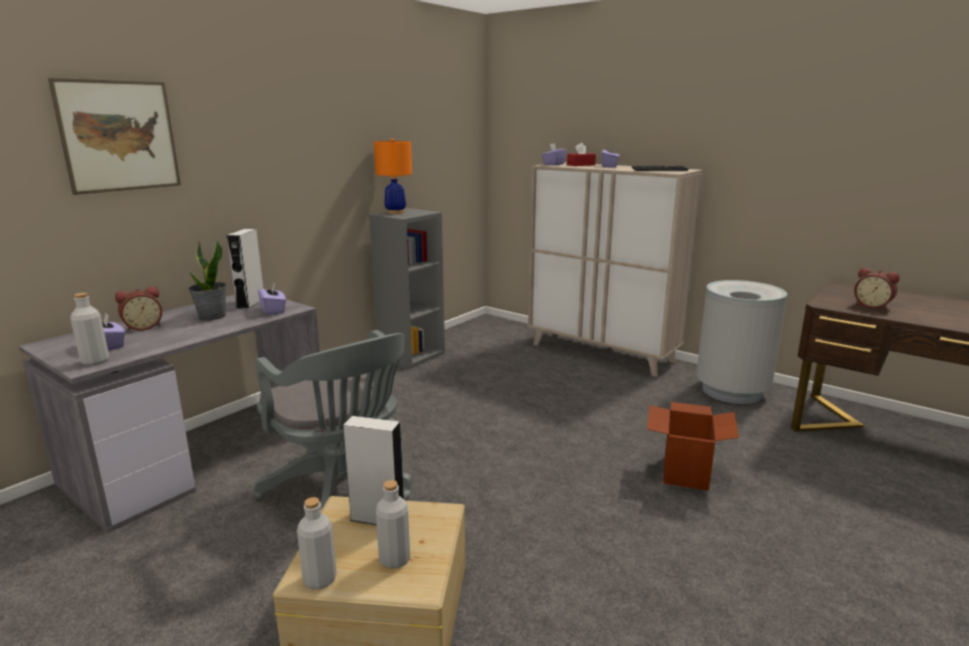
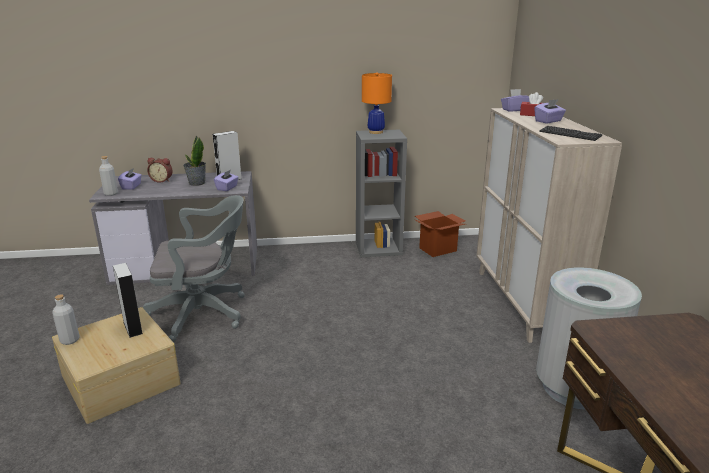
camera: 45 degrees right, 5 degrees up
(119, 136) = (169, 66): picture -> none
(342, 489) = (204, 313): grey office chair -> grey office chair turned 105 degrees counterclockwise
(394, 559) = (102, 350): grey bottle -> none
(685, 472) = (392, 418): cardboard box -> cardboard box (438, 249)
(872, 305) = (647, 353): alarm clock -> none

